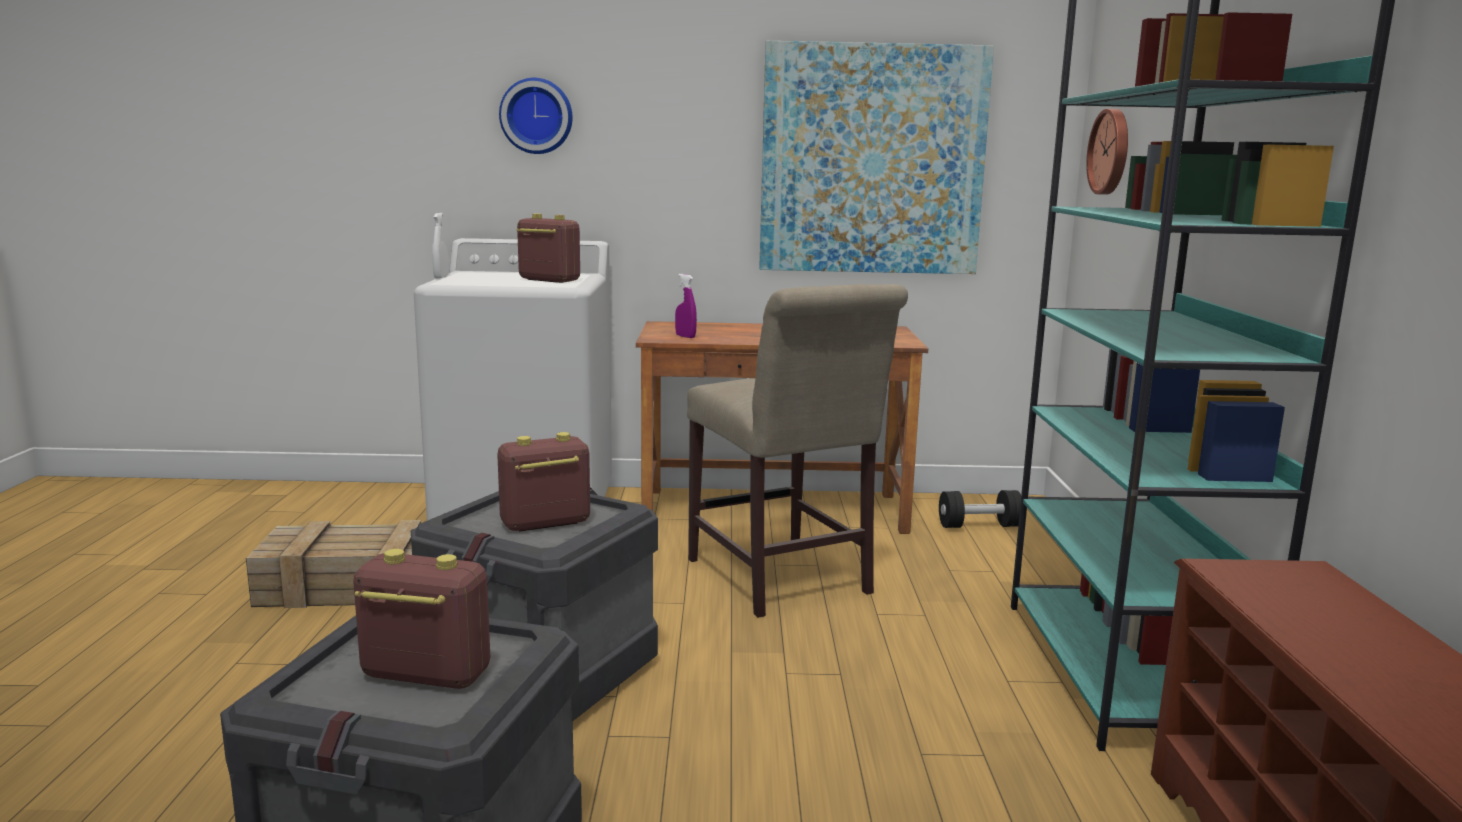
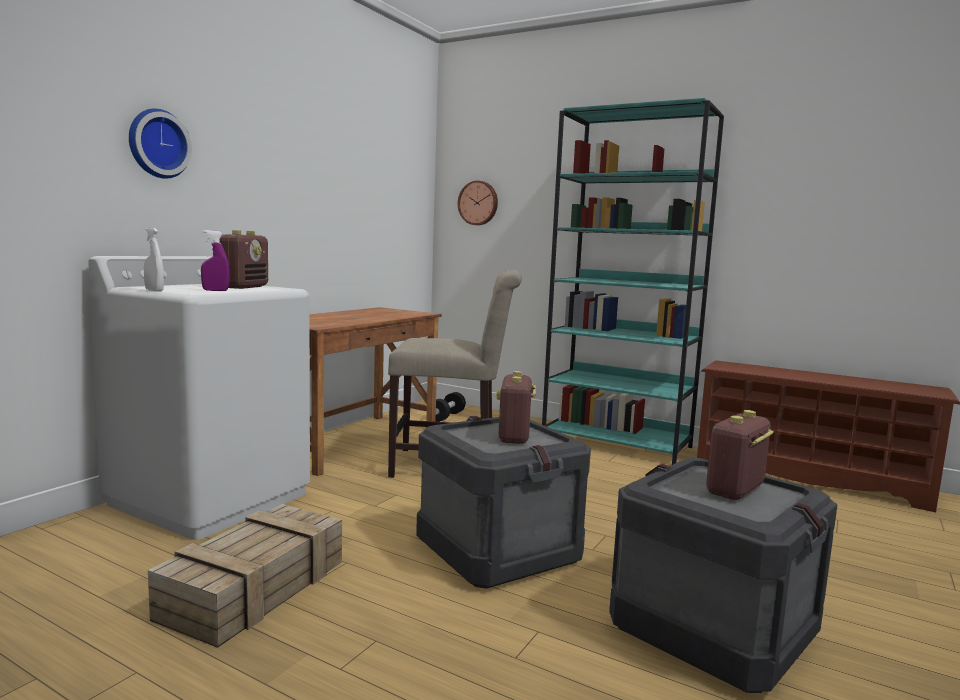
camera: 60 degrees left, 5 degrees down
(548, 280) = (245, 287): radio -> radio turned 135 degrees clockwise
(685, 336) = (323, 324): purple spray bottle -> purple spray bottle (215, 290)
(872, 160) = (359, 201): picture -> none

